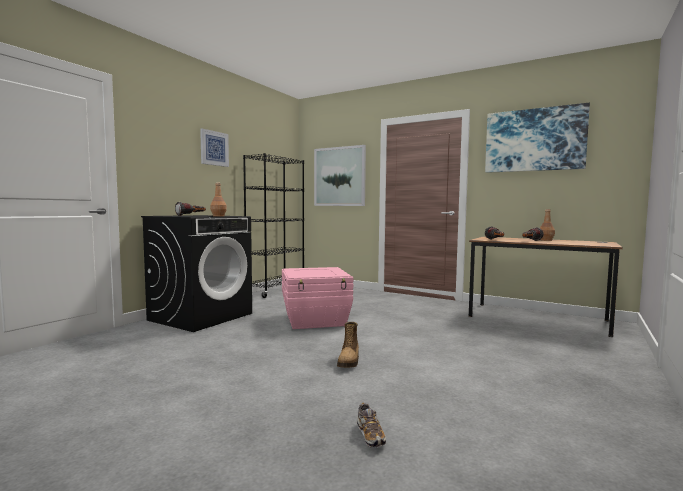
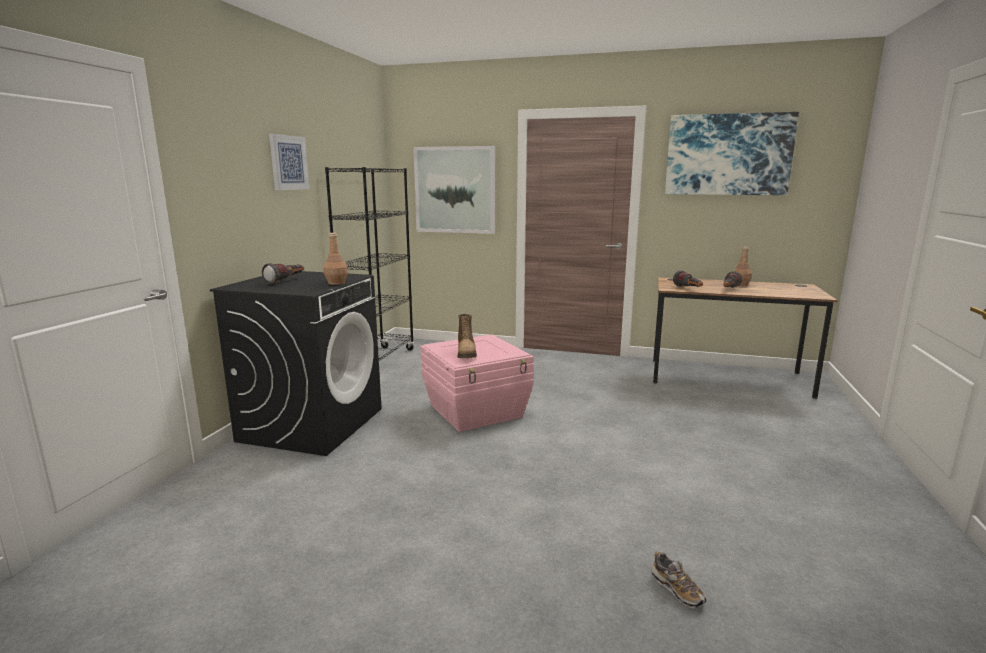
camera: 15 degrees left, 10 degrees up
(349, 361) = (571, 479): boot -> boot (467, 354)

